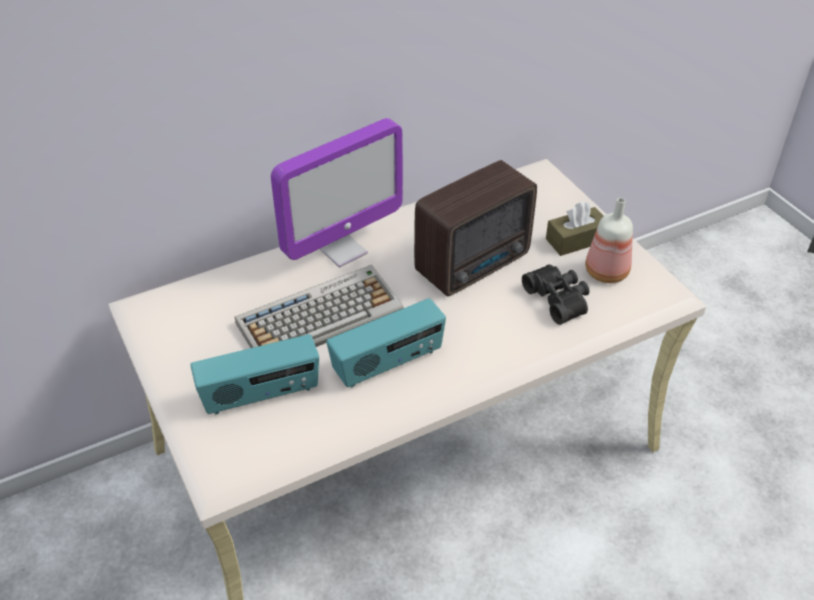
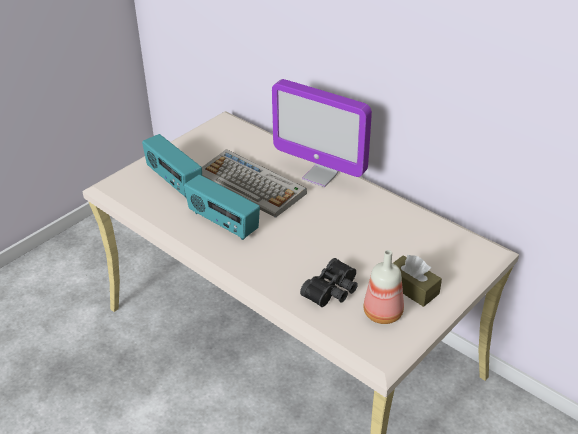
camera: 70 degrees right, 5 degrees down
(475, 264) = (346, 239): radio -> none

